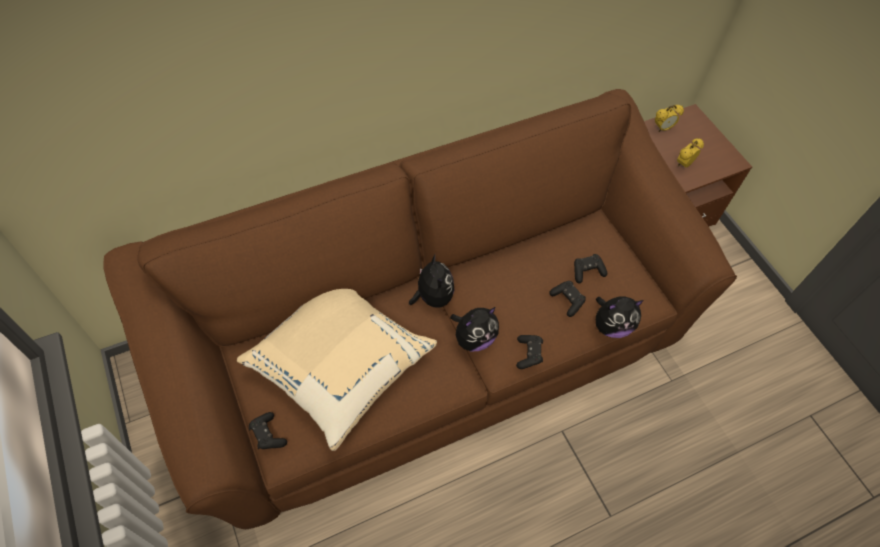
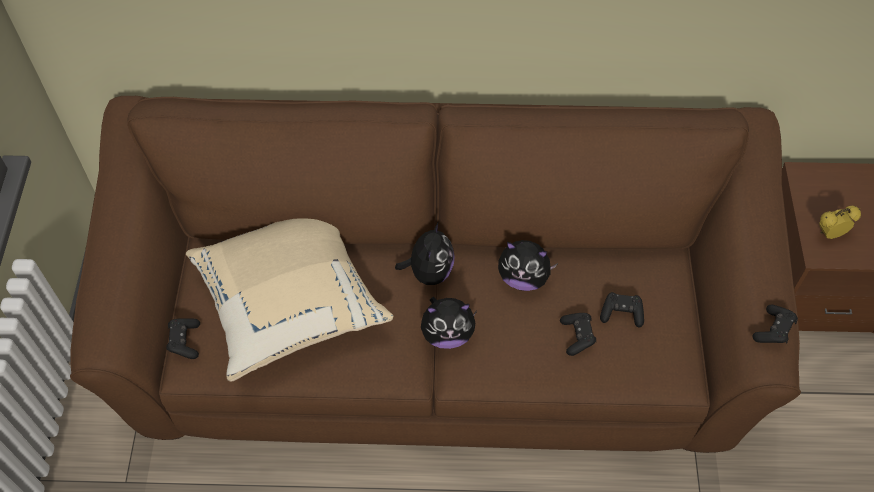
camera: 30 degrees right, 0 degrees up
(529, 354) = (498, 376): black game controller -> black game controller (773, 330)
(611, 326) = (615, 386): plush toy -> plush toy (523, 278)
(662, 128) = (829, 180): alarm clock -> none

